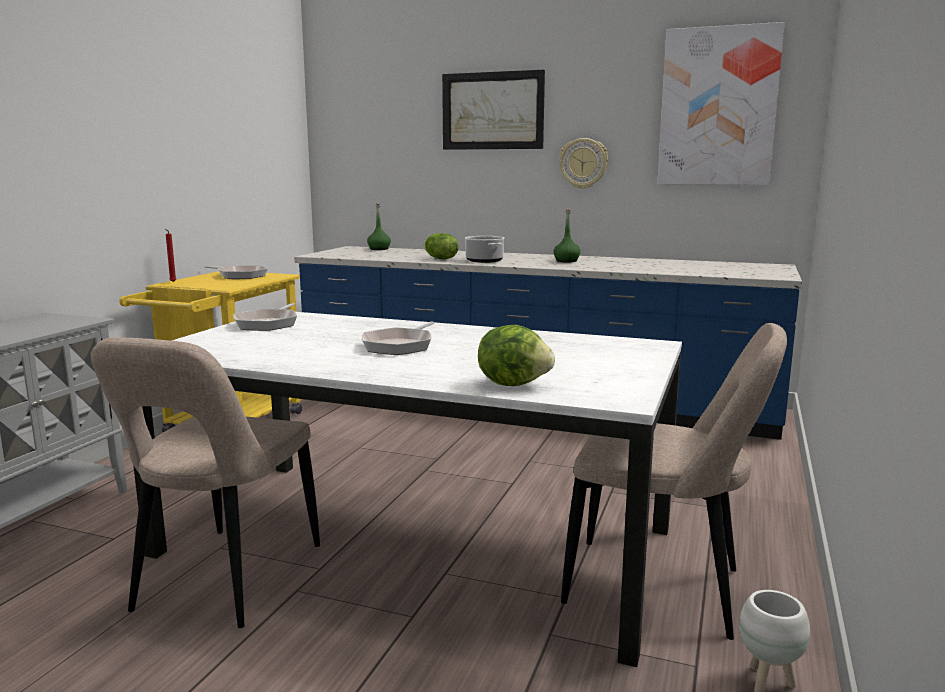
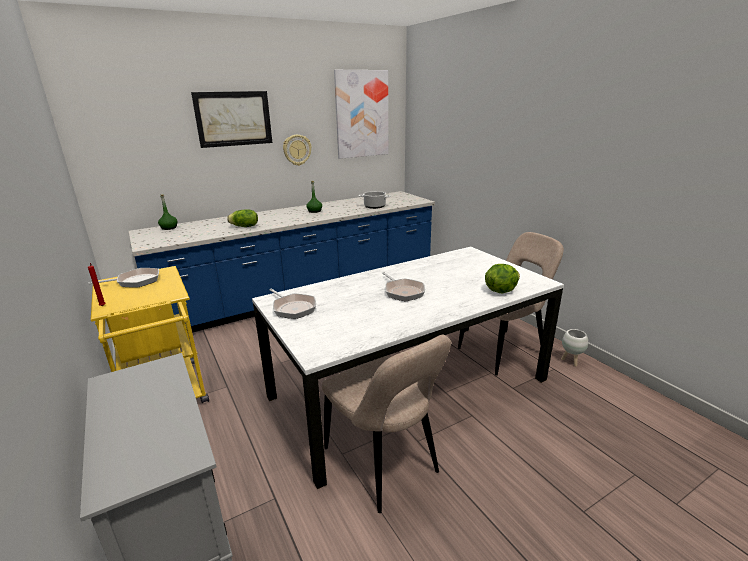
camera: 50 degrees left, 10 degrees up
(485, 261) = (276, 222): cooking pot -> cooking pot (375, 206)

